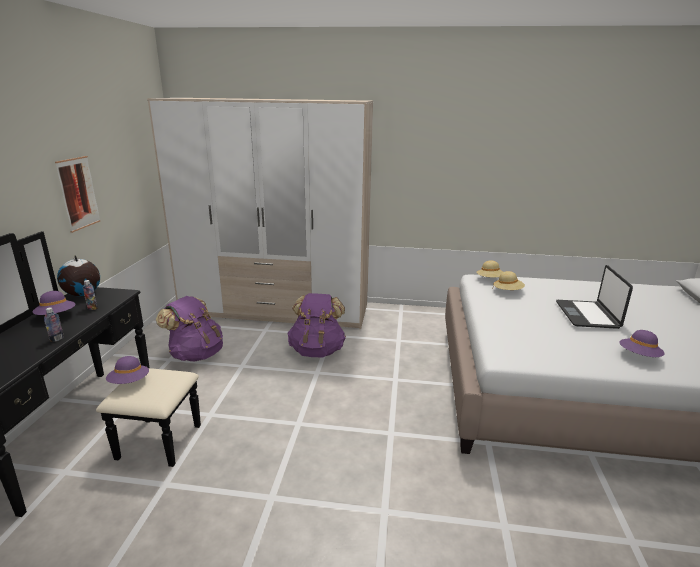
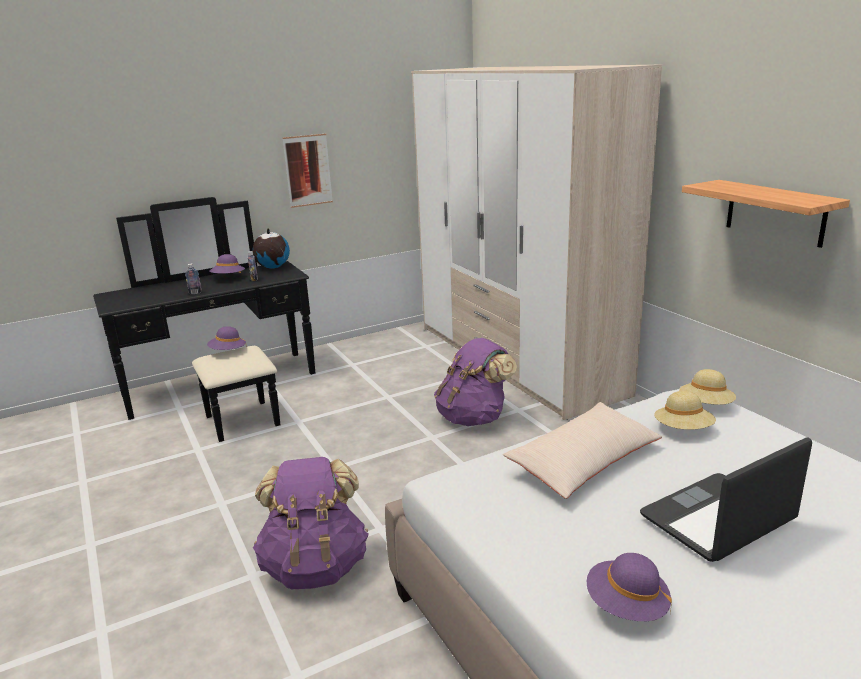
camera: 55 degrees right, 0 degrees up
(196, 354) = (376, 369): purple backpack -> purple backpack (315, 566)
(452, 179) = (775, 212): none -> shelf
(515, 319) = (583, 462): none -> beige pillow

